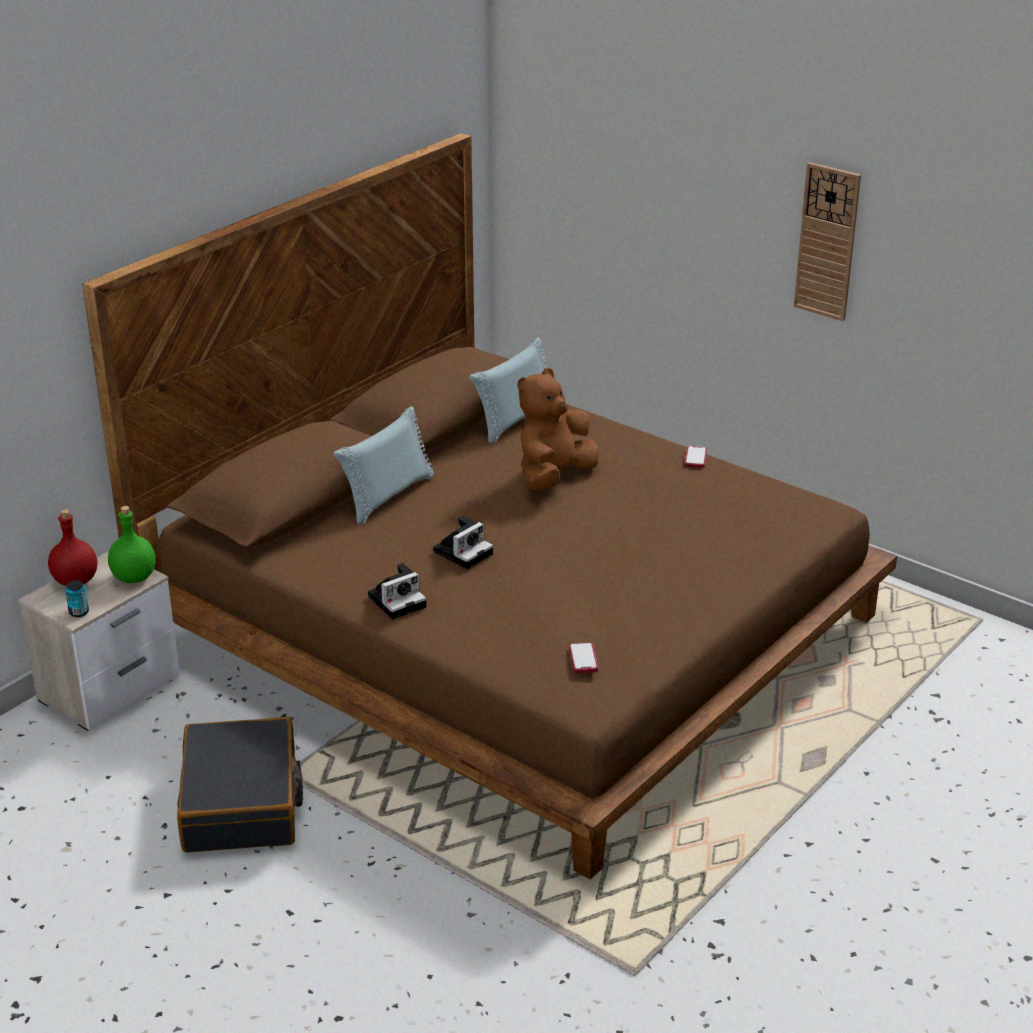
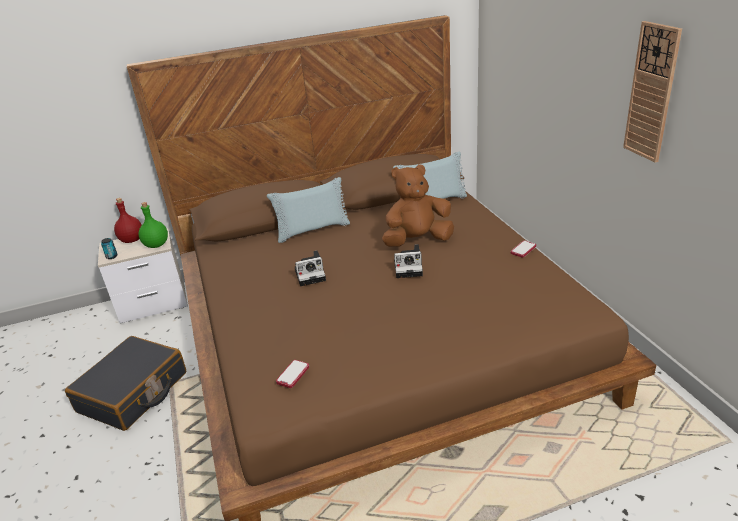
camera: 35 degrees right, 0 degrees up
(398, 600) = (242, 295): camera -> camera (409, 268)

